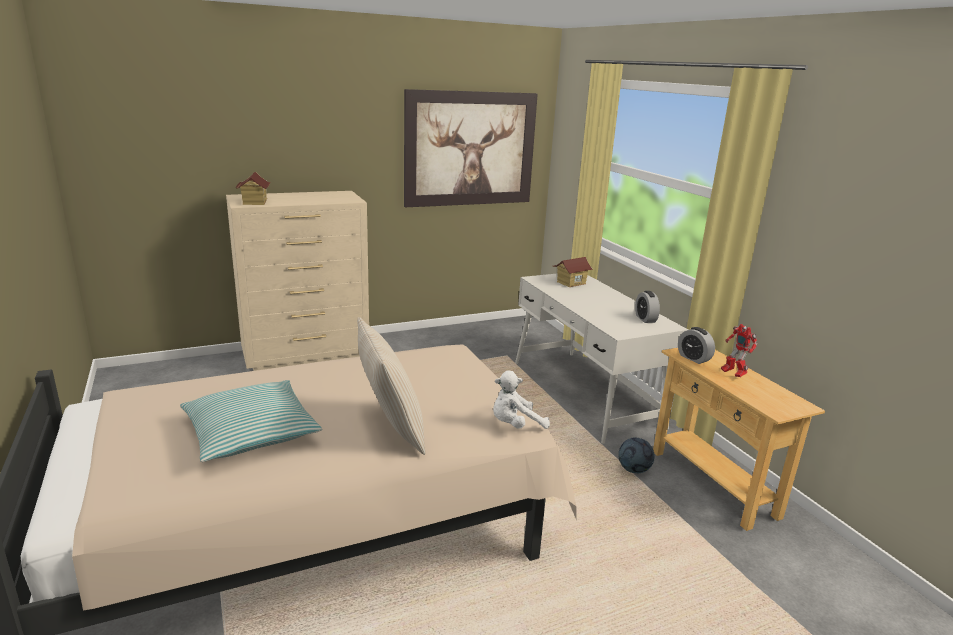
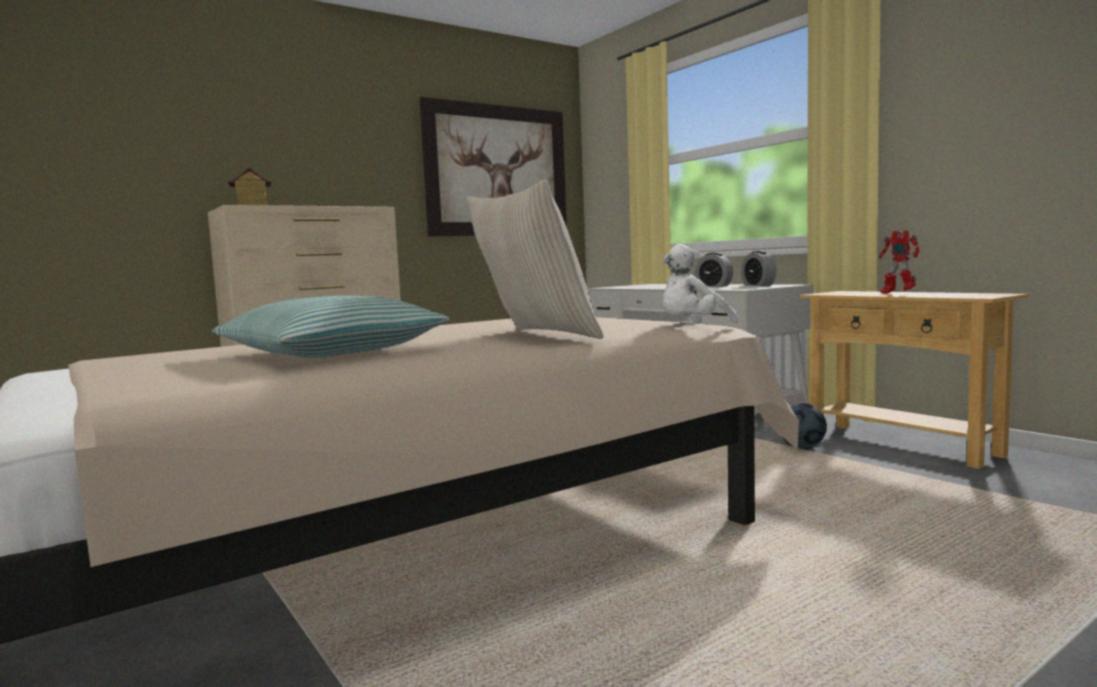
camera: 10 degrees left, 15 degrees down
(571, 283) = (648, 285): toy house -> none
(693, 358) = (841, 293): alarm clock -> alarm clock (714, 286)

